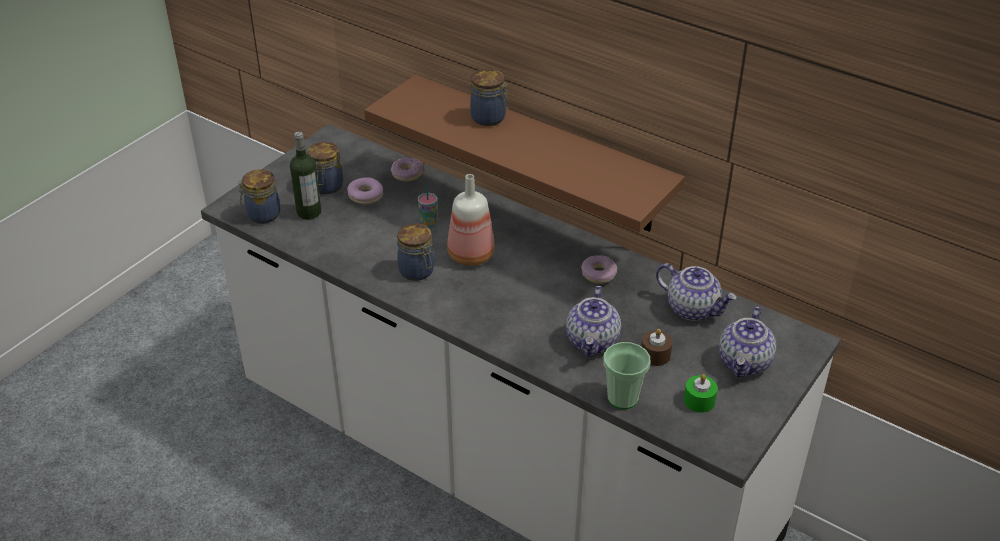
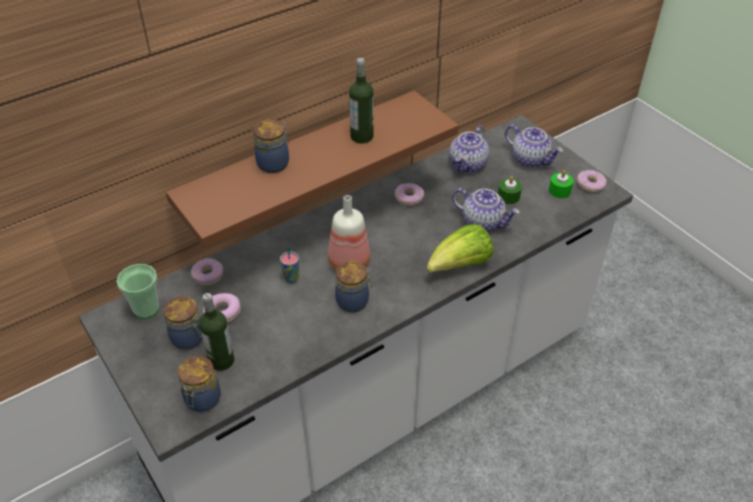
camera: 70 degrees left, 5 degrees up
(509, 337) = (460, 266): none -> lettuce
(568, 159) = (361, 136): none -> bottle
(623, 398) = (546, 225): cup -> cup (146, 309)
(655, 355) = (508, 196): brown candle -> green candle
(693, 308) = (468, 165): teapot -> teapot turned 150 degrees clockwise
(733, 430) = (590, 184): none -> donut

